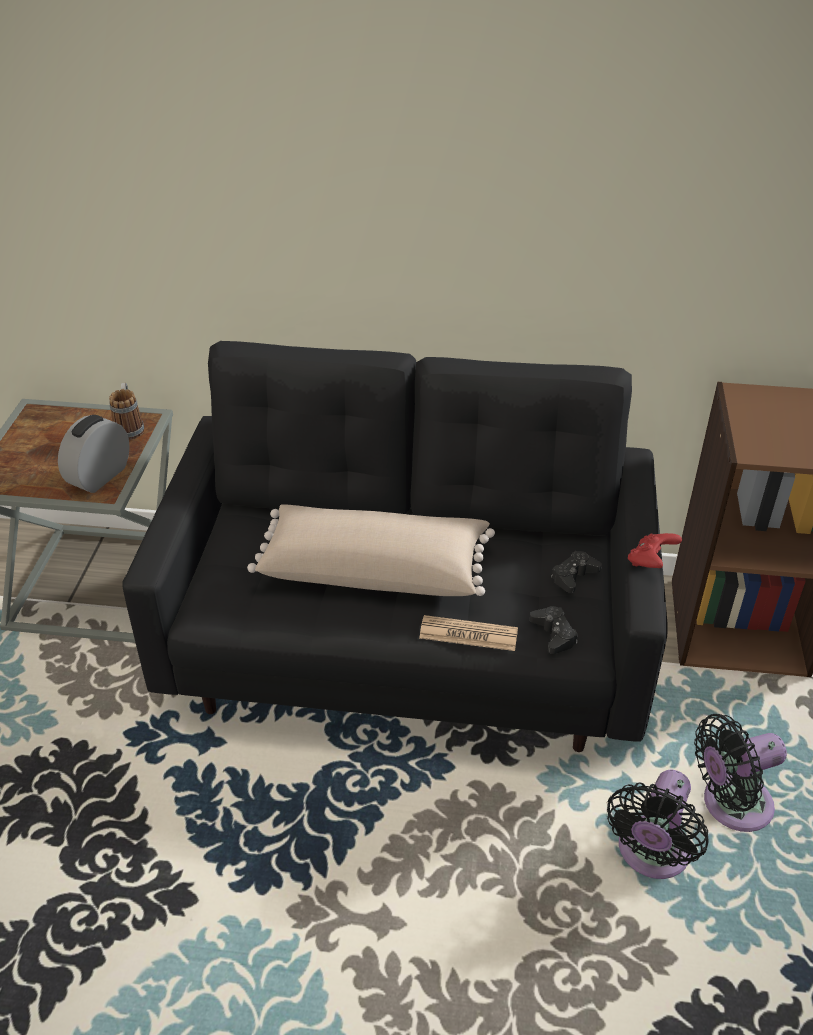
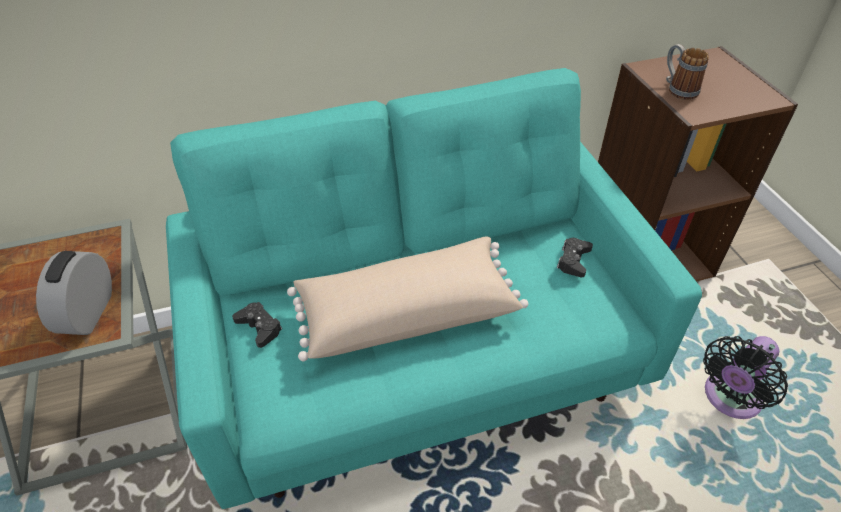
camera: 25 degrees left, 5 degrees up
(129, 427) = (93, 250): mug -> mug (678, 89)
(408, 651) = (422, 366): black sofa -> turquoise sofa
(468, 634) = (527, 346): newspaper -> none
(554, 634) = (593, 319): black game controller -> black game controller (259, 327)
(650, 562) = (648, 230): red game controller -> none
(650, 855) = (704, 467): black fan -> none

